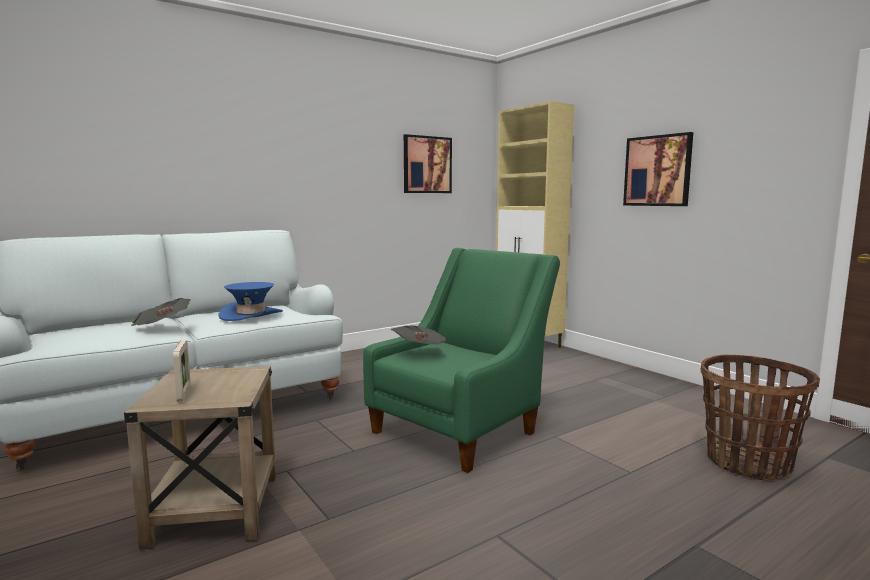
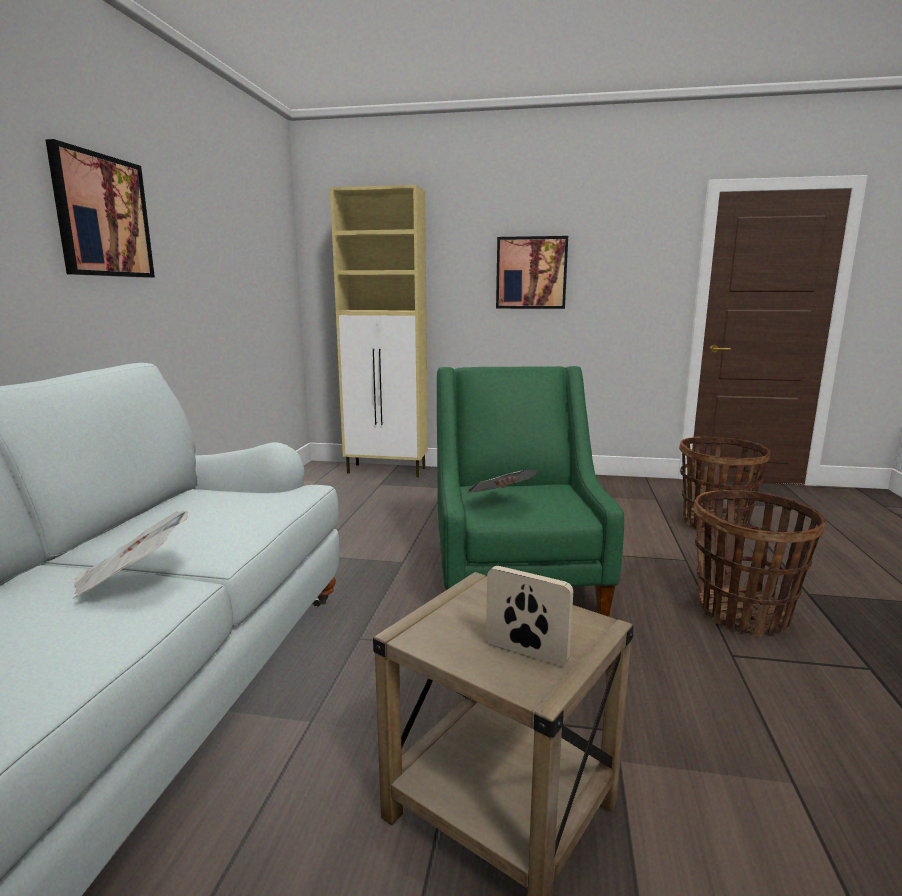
camera: 45 degrees left, 5 degrees up
(251, 315) = (224, 514): blue hat -> none
(427, 165) = (246, 253): picture -> picture (102, 216)
(581, 522) = (743, 613): none -> basket

